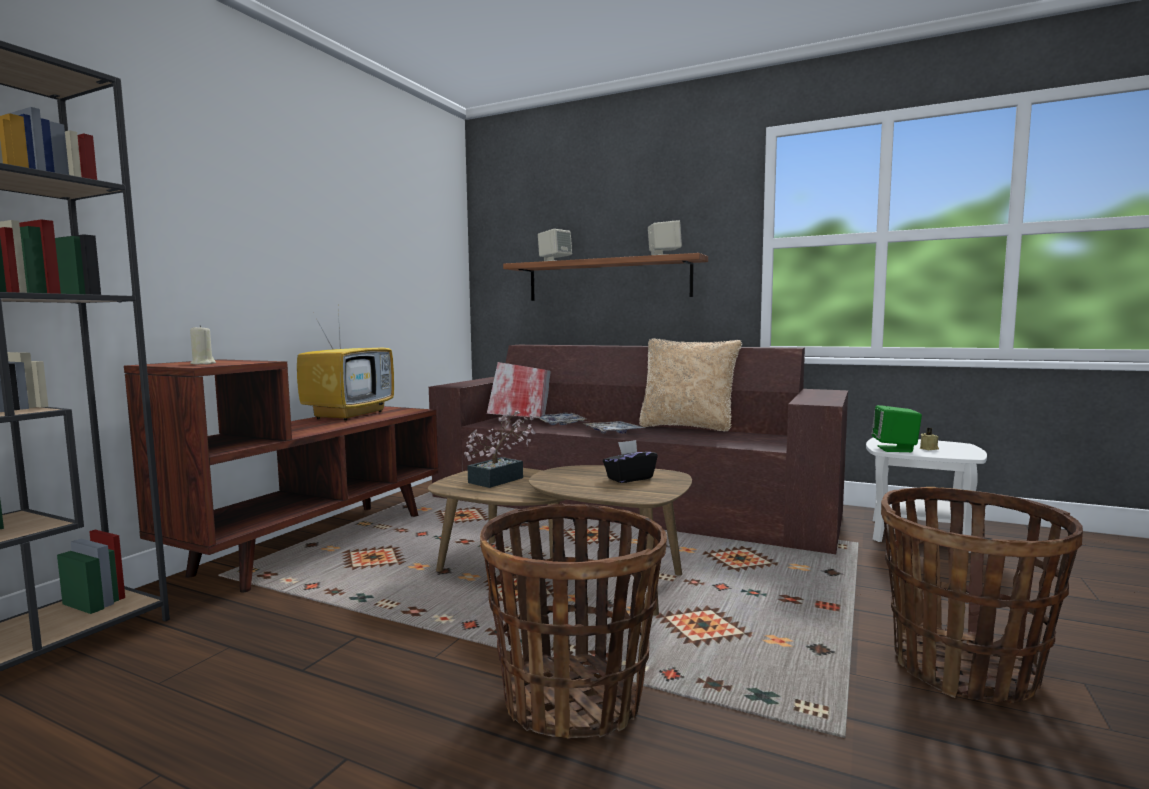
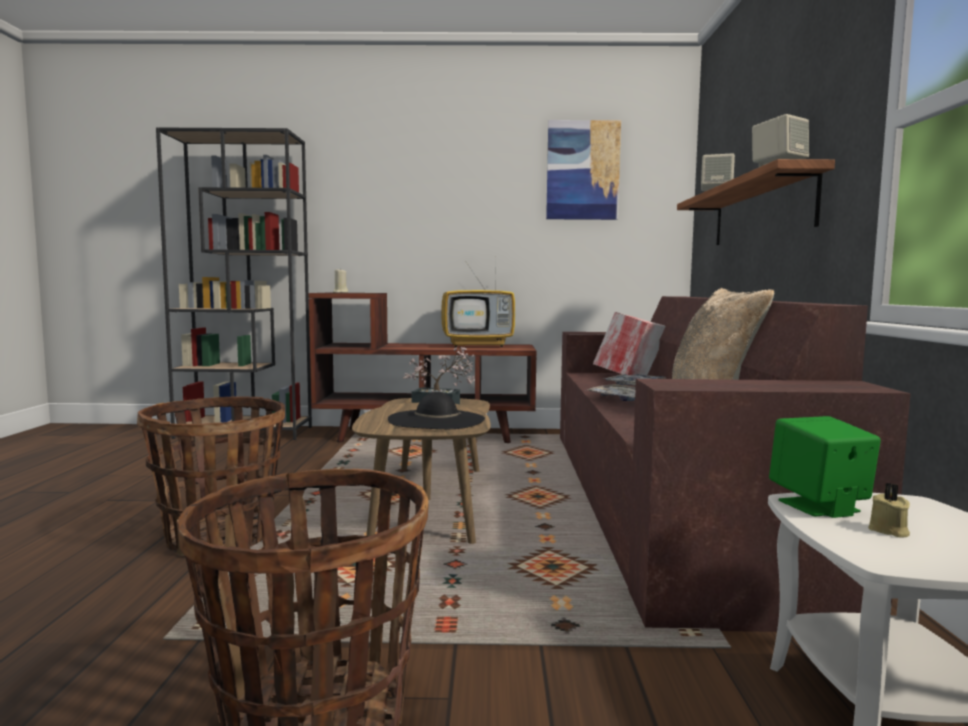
camera: 65 degrees right, 0 degrees up
(400, 217) = (583, 170): none -> picture
(629, 478) = (436, 420): black tissue box -> black hat

